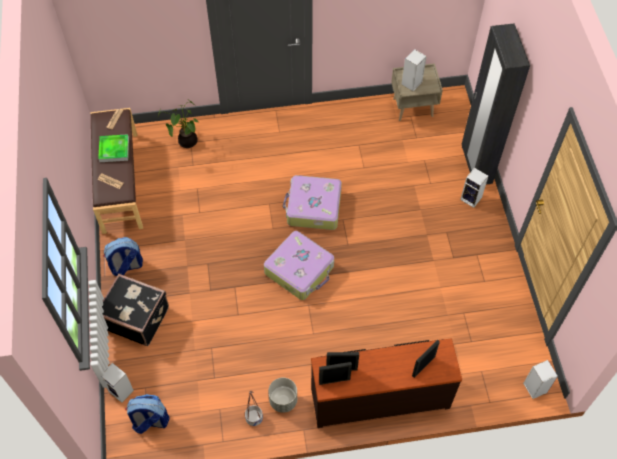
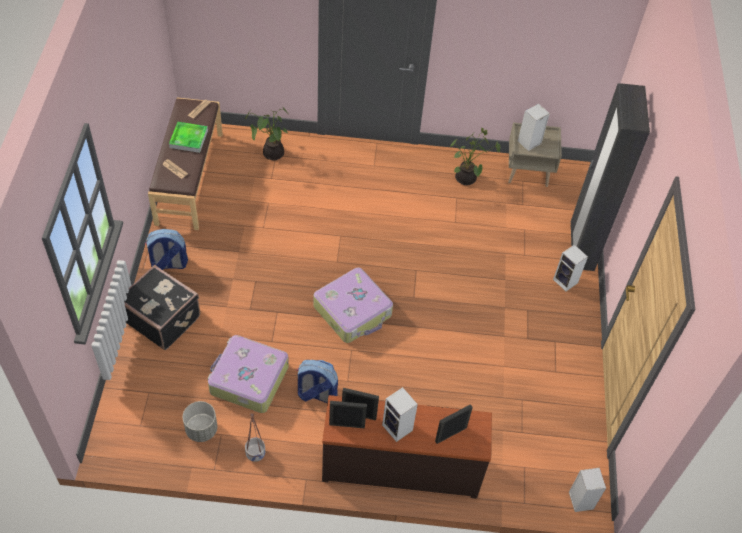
camera: 10 degrees right, 5 degrees down
(122, 391) = (123, 390): speaker -> speaker (398, 428)
(150, 421) = (143, 428): backpack -> backpack (316, 393)
(283, 400) = (293, 442): grey planter -> grey planter (202, 429)
(313, 208) = (387, 251): suitcase -> suitcase (248, 379)
(362, 126) = (466, 179): none -> potted plant

